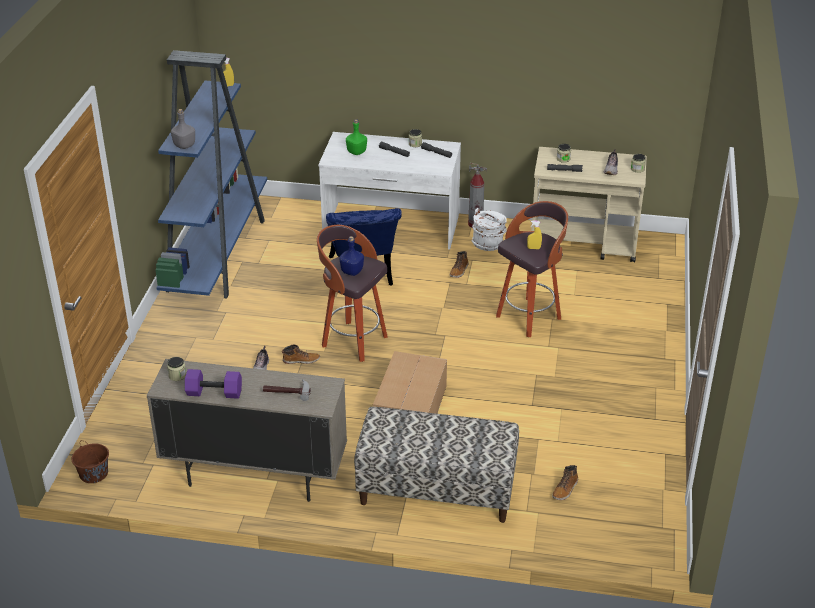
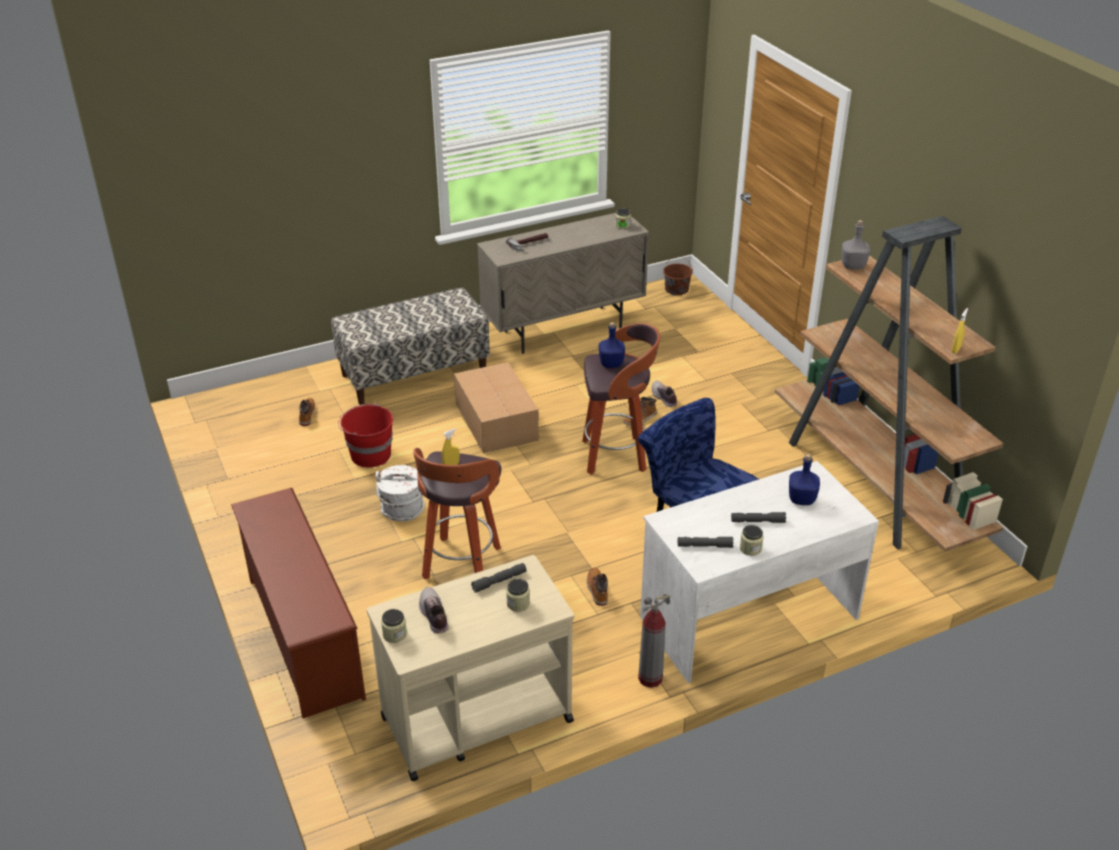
camera: 145 degrees right, 0 degrees up
(215, 392) = (580, 227): purple dumbbell -> none
(217, 253) = (875, 484): blue bookcase -> brown bookcase
(356, 152) = (801, 499): green bottle -> blue bottle
(488, 243) = (602, 652): white bucket -> white bucket (402, 510)
(535, 424) = (369, 455): none -> red bucket
(659, 318) = (302, 636): none -> brown shoe rack

